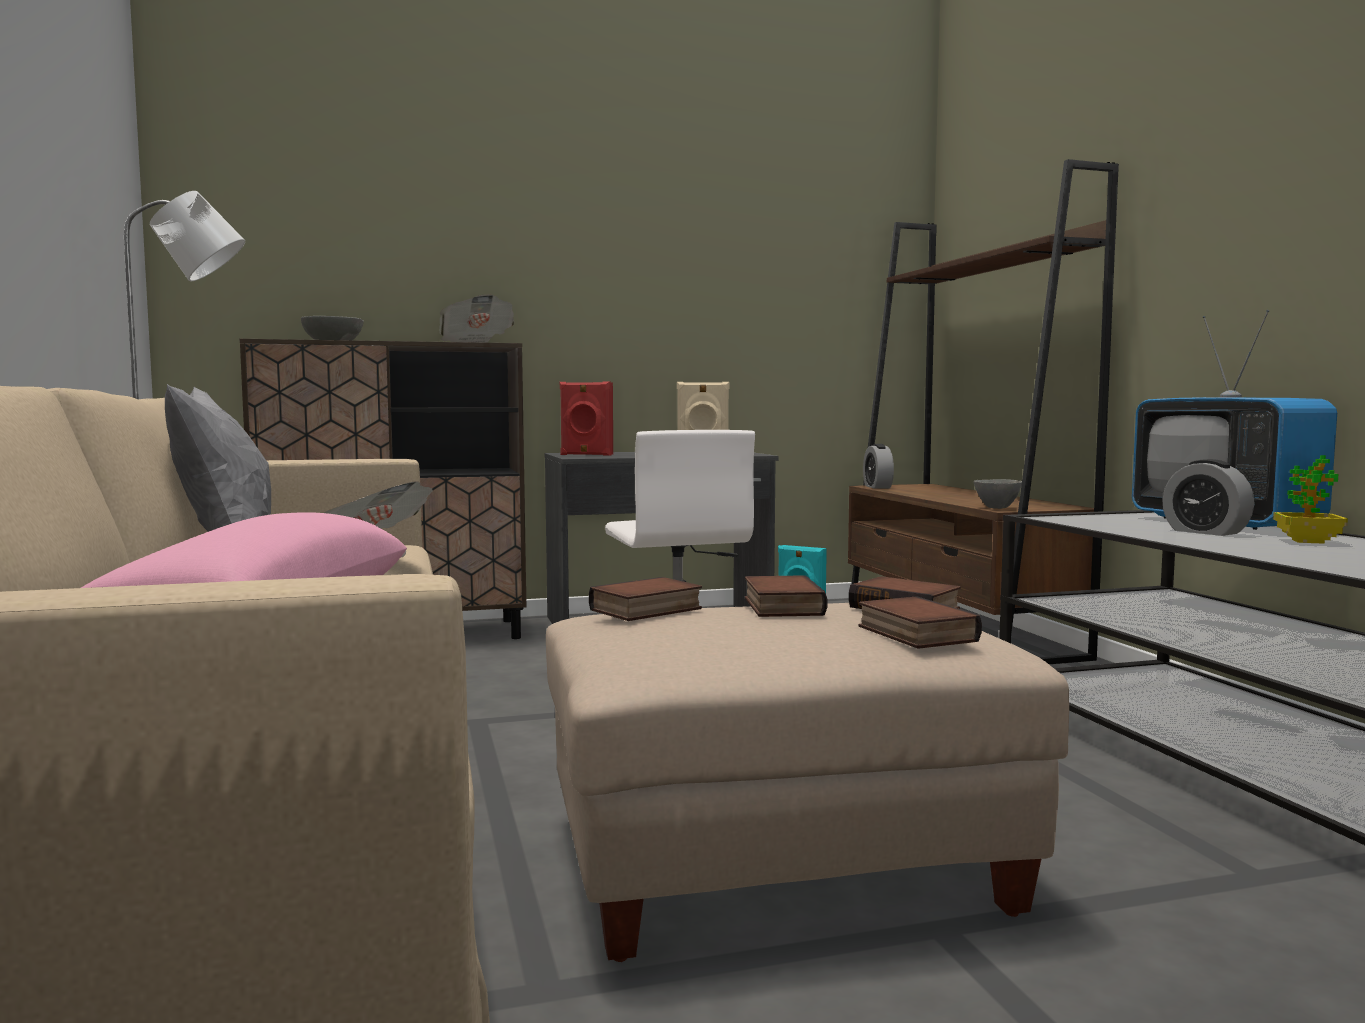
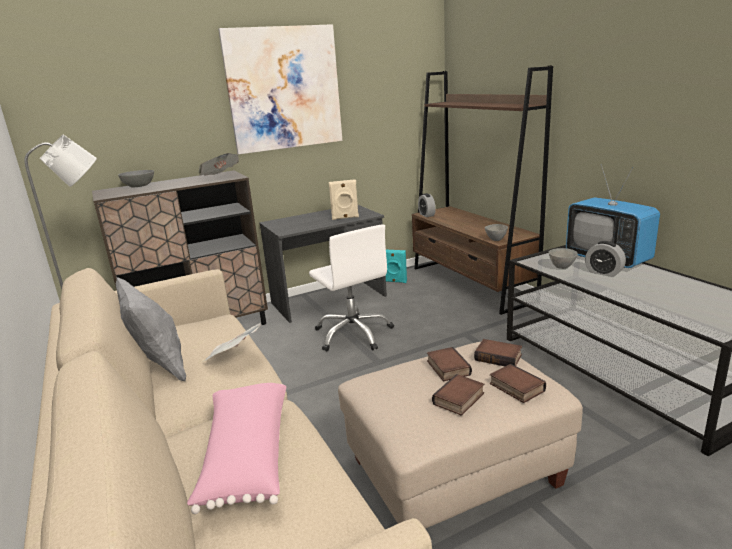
camera: 10 degrees left, 15 degrees up
(586, 455) = (285, 225): red speaker -> none
(621, 220) = (284, 89): none -> picture
(646, 610) = (390, 382): book -> book (459, 399)
(1114, 524) = (562, 267): none -> grey bowl
(1307, 541) = (649, 280): potted plant -> none

